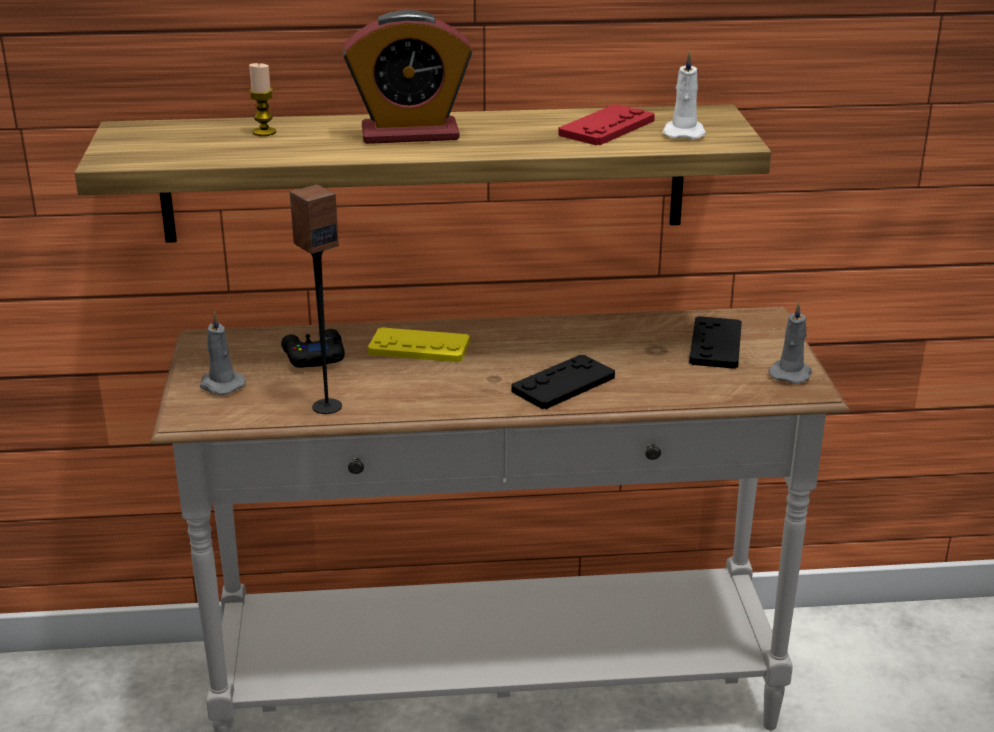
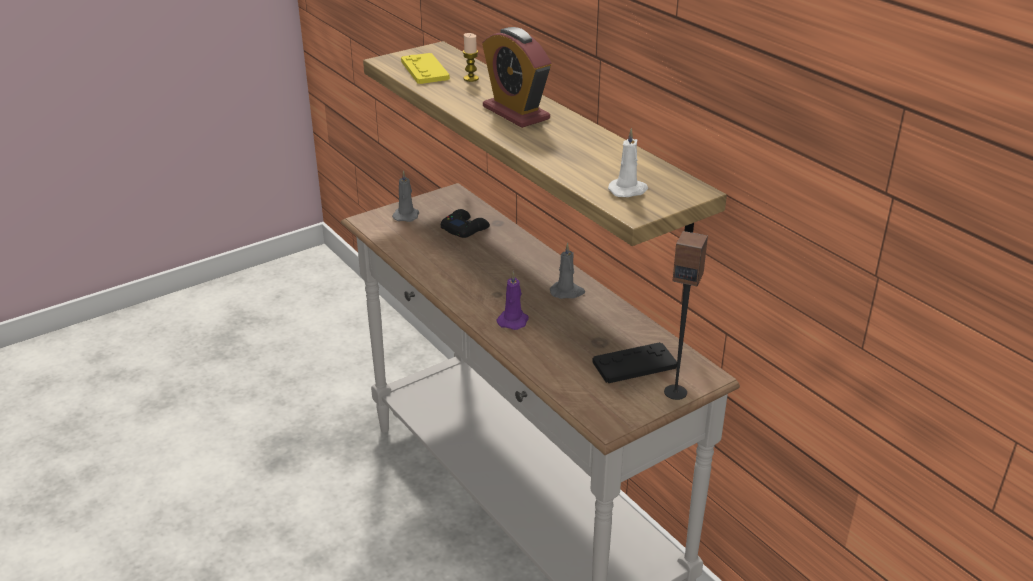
camera: 60 degrees right, 5 degrees up
(326, 406) = (412, 253): speaker -> speaker (675, 392)
(419, 347) = (510, 256): yellow game controller -> yellow game controller (425, 70)
(563, 384) = (513, 320): black game controller -> purple candle
(607, 127) = (605, 163): red game controller -> none
(791, 373) = (623, 409): grey candle -> grey candle (567, 292)

